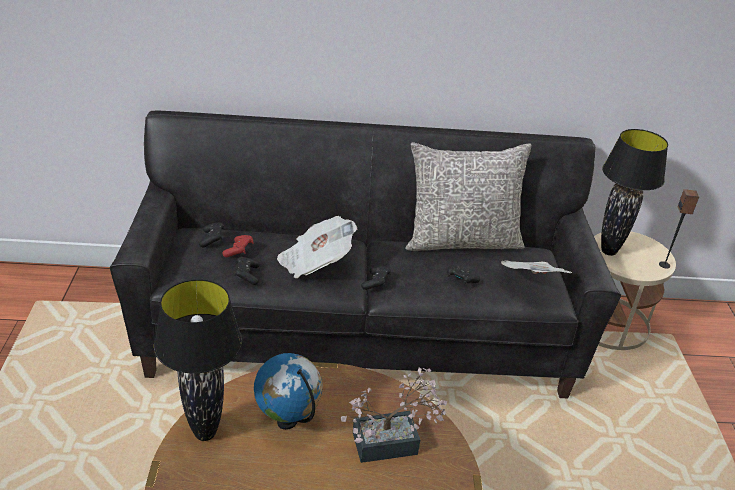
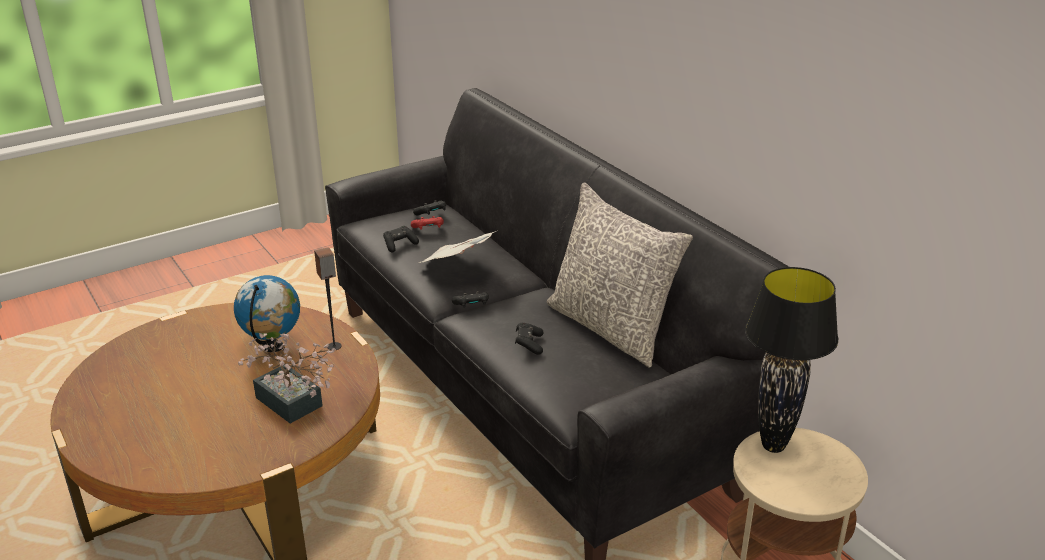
camera: 60 degrees right, 5 degrees down
(206, 433) = (229, 318): black table lamp -> none
(532, 282) = (585, 388): newspaper -> none
(664, 265) = (812, 501): speaker -> speaker (334, 346)

